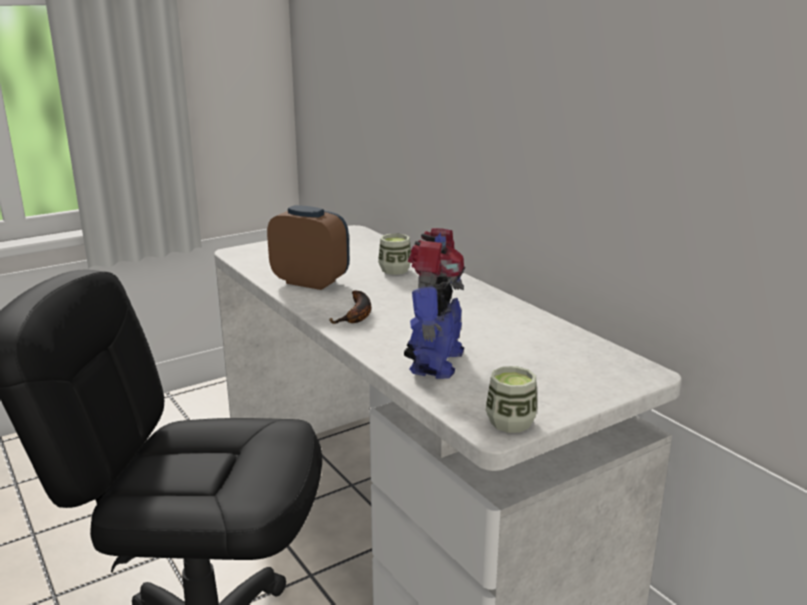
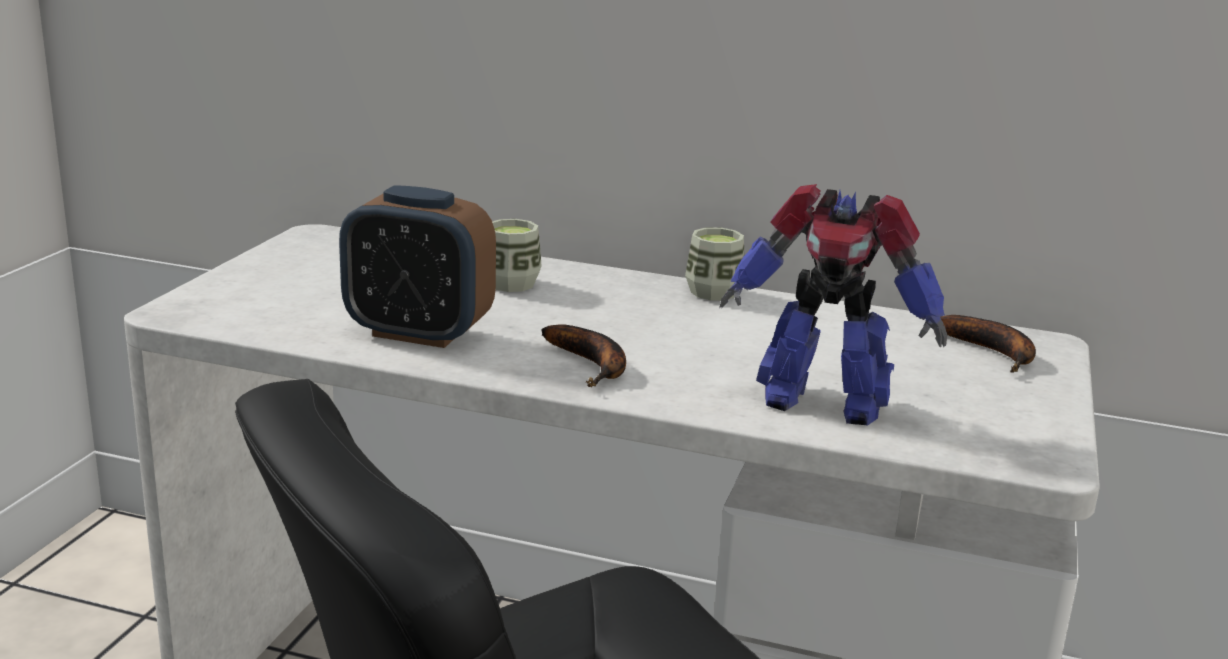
camera: 40 degrees left, 0 degrees up
(310, 282) = (418, 333): alarm clock -> alarm clock turned 150 degrees counterclockwise
(434, 362) = (821, 401): toy robot -> toy robot turned 135 degrees clockwise
(510, 422) = (1043, 447): cup -> cup (713, 292)
(595, 368) = (993, 352): none -> banana

